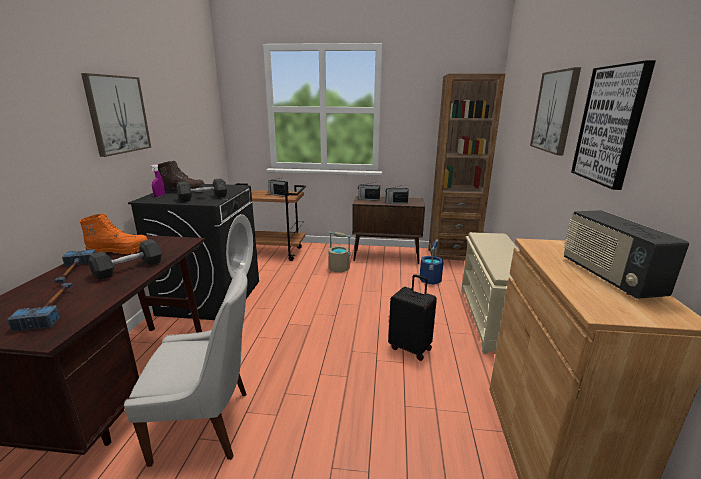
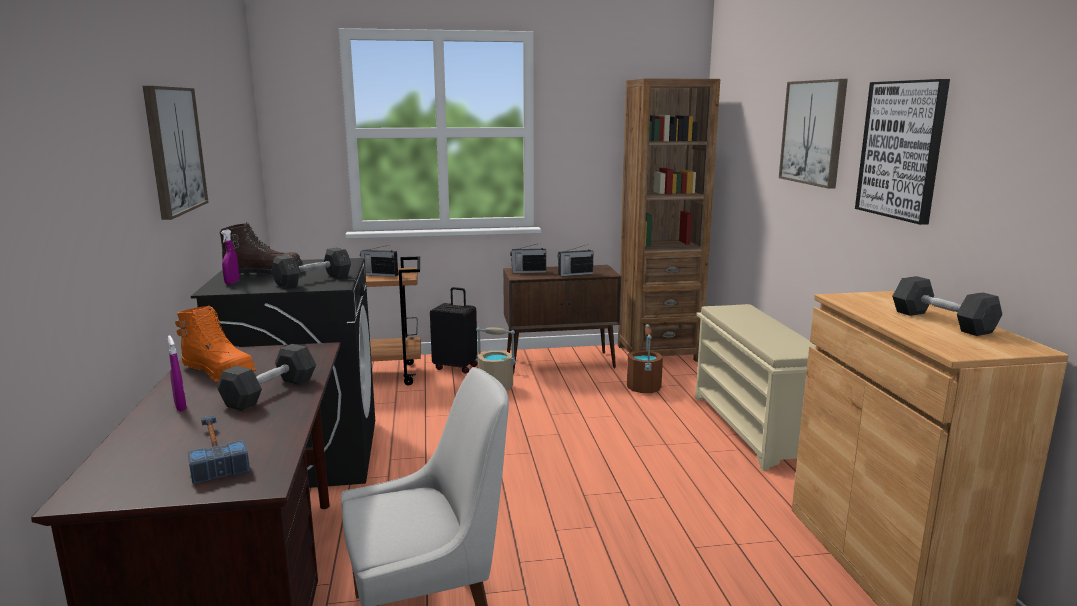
camera: 15 degrees left, 5 degrees down
(73, 272) = (180, 406): hammer -> purple spray bottle
(120, 251) = (220, 372): orange boot -> orange boot turned 60 degrees clockwise
(410, 348) = (665, 478): black suitcase -> black suitcase (456, 367)
(430, 280) = (644, 388): blue bucket -> brown bucket
(608, 277) = (942, 322): radio -> grey dumbbell

